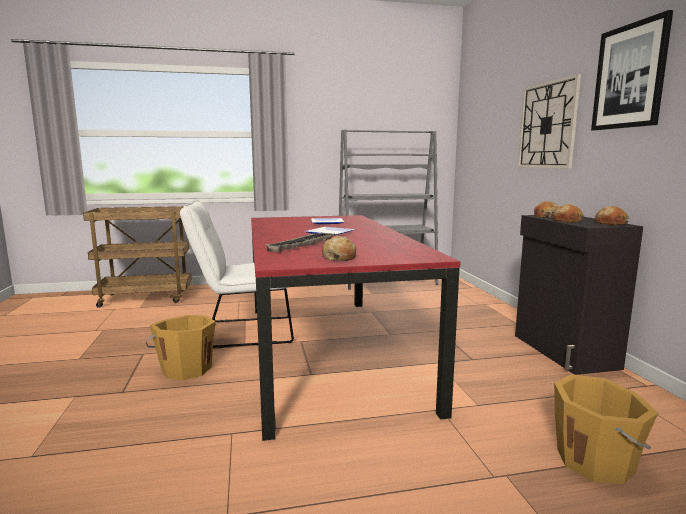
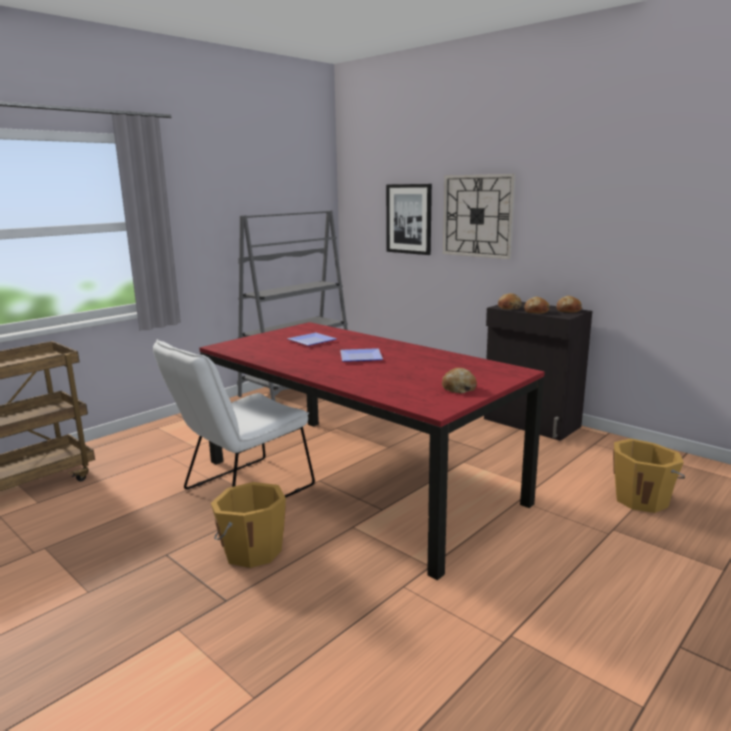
camera: 35 degrees left, 5 degrees up
(302, 246) = (388, 381): tray -> none
(629, 76) = (569, 185): picture -> picture (409, 219)

